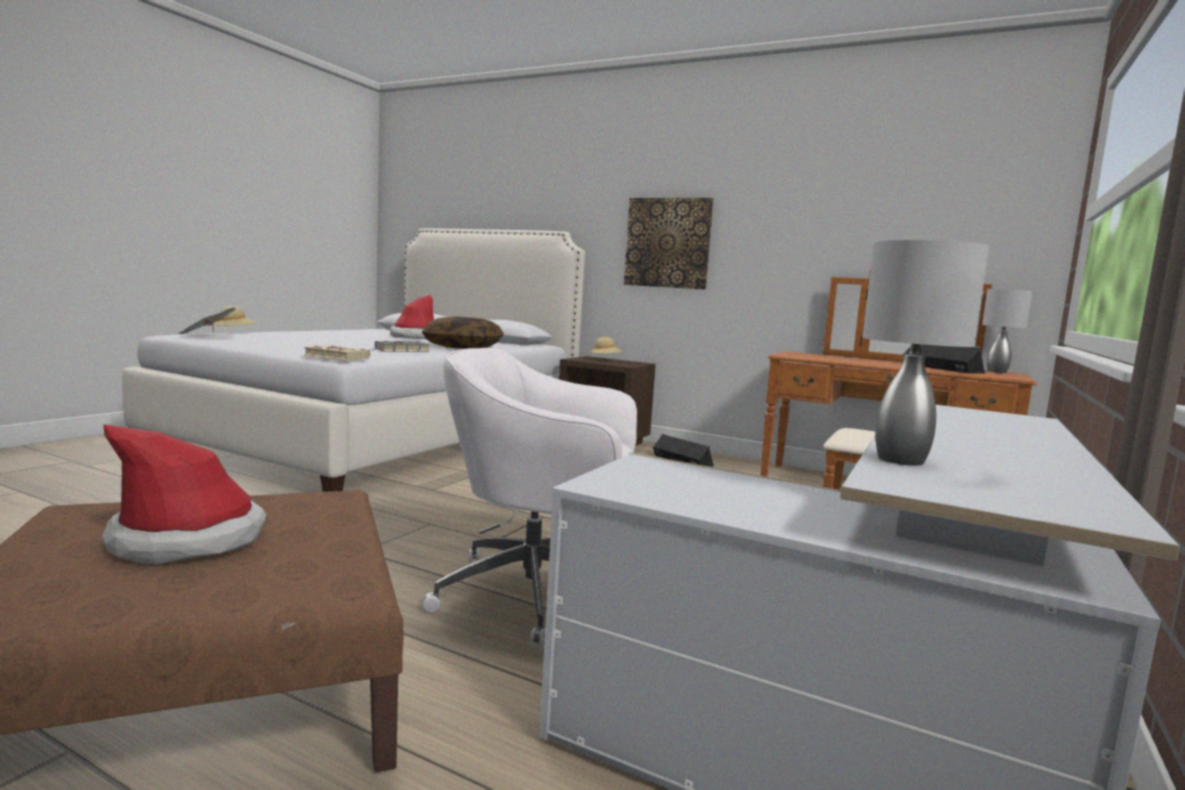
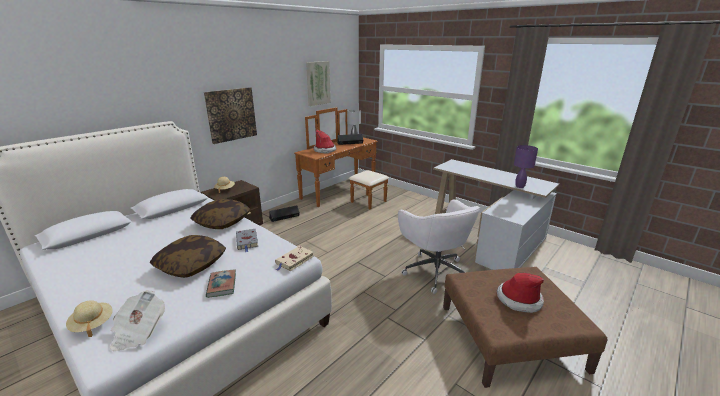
camera: 75 degrees left, 15 degrees up
(282, 345) = (222, 285): none -> book
(340, 342) = (191, 265): none -> pillow
(414, 337) = (145, 237): hat -> hat (325, 150)
(538, 596) = (435, 271): white office chair -> white office chair turned 45 degrees counterclockwise
(897, 205) = (318, 83): none -> picture
(899, 460) = (520, 186): grey table lamp -> purple table lamp

